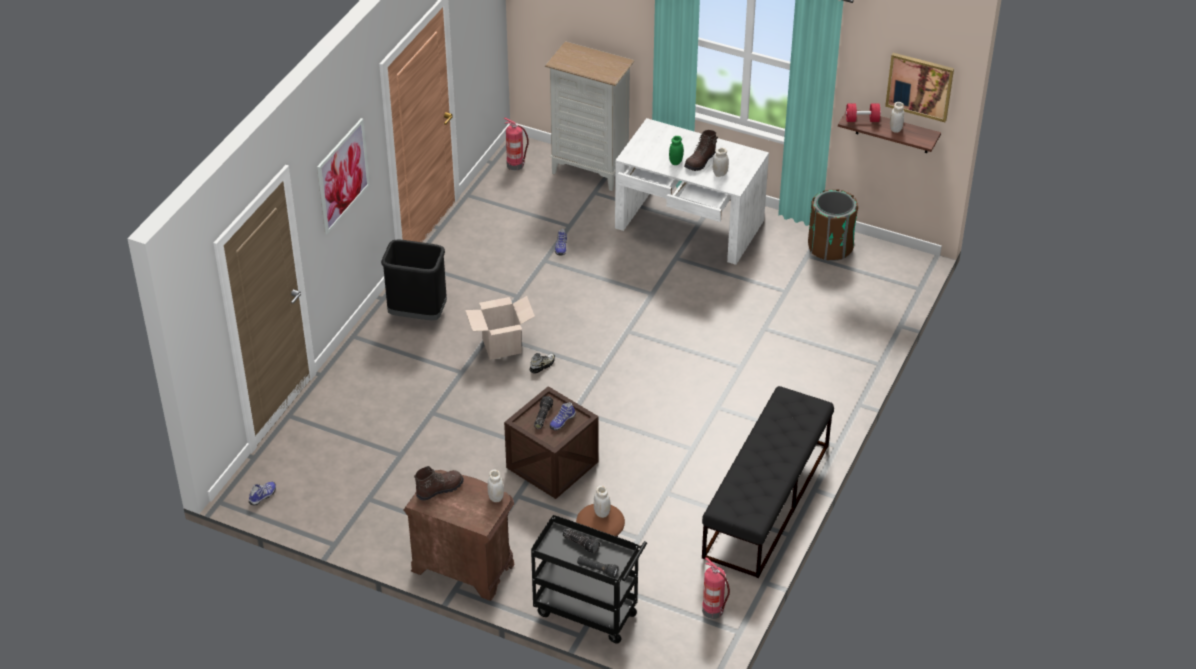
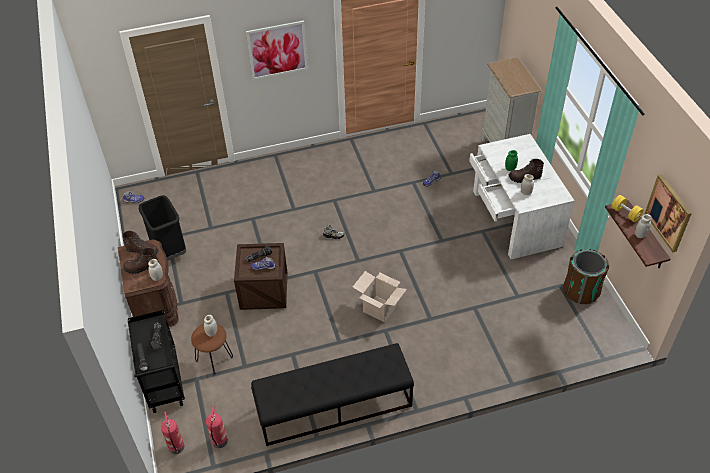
camera: 50 degrees right, 5 degrees up
(417, 314) = (316, 165): black trash can -> black trash can (169, 250)
(465, 503) = (142, 268): none -> brown boot
(501, 346) = (330, 210): cardboard box -> cardboard box (379, 309)
(516, 165) = (470, 124): fire extinguisher -> fire extinguisher (176, 447)
(862, 120) = (625, 213): red dumbbell -> yellow dumbbell

